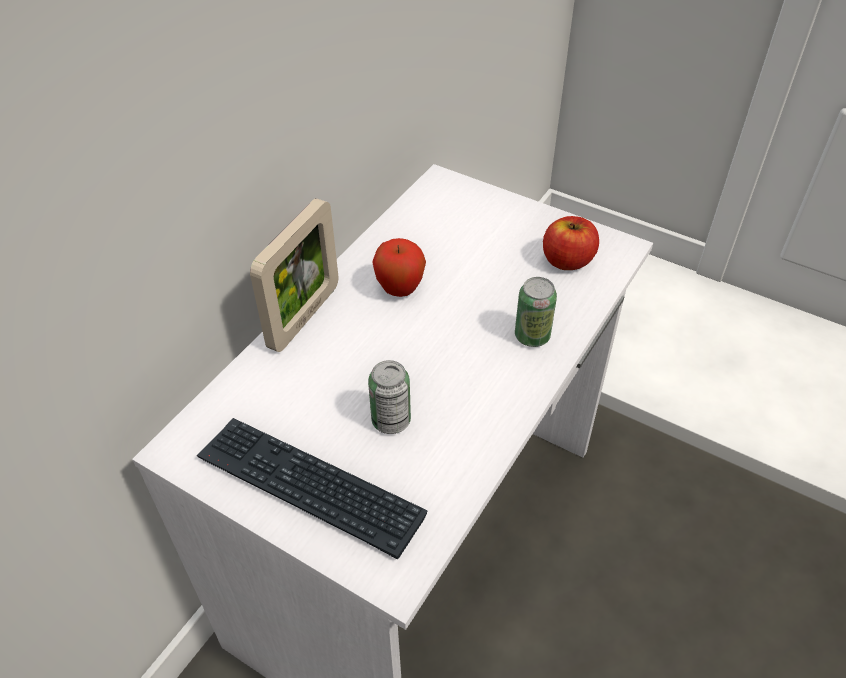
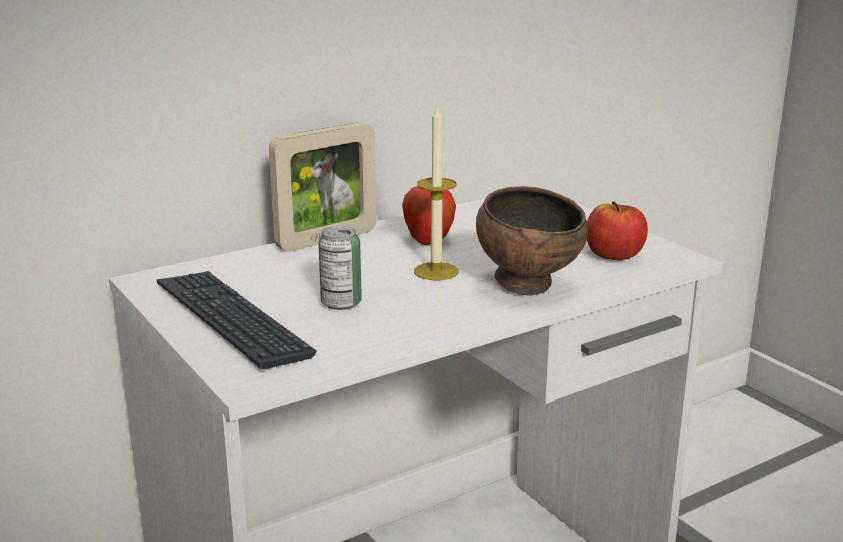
camera: 25 degrees right, 25 degrees down
(438, 337) = (436, 271): none -> candle
(532, 336) = (529, 287): can -> brown bowl

